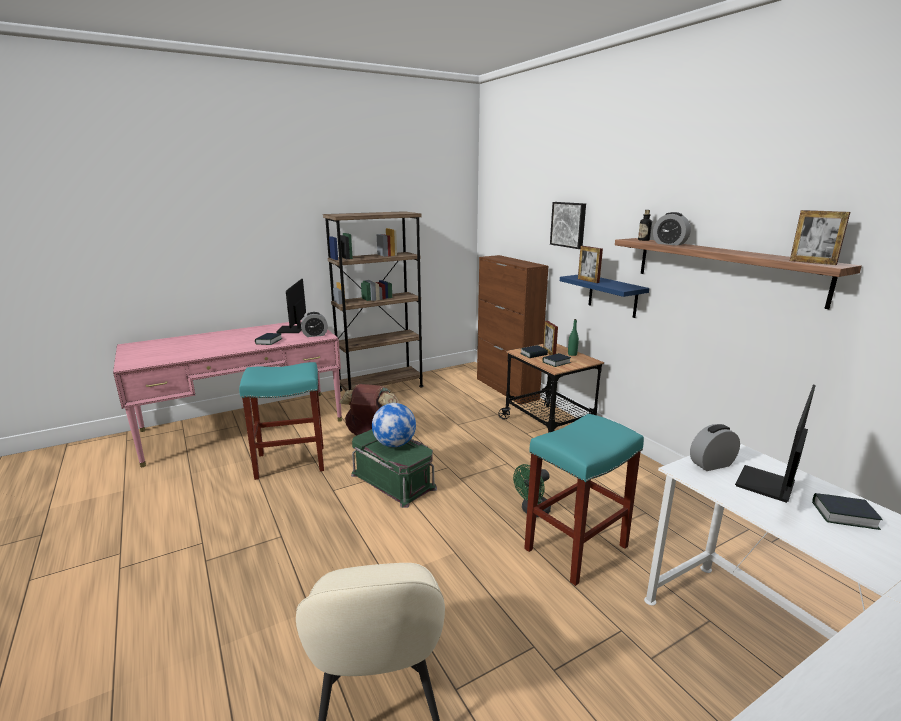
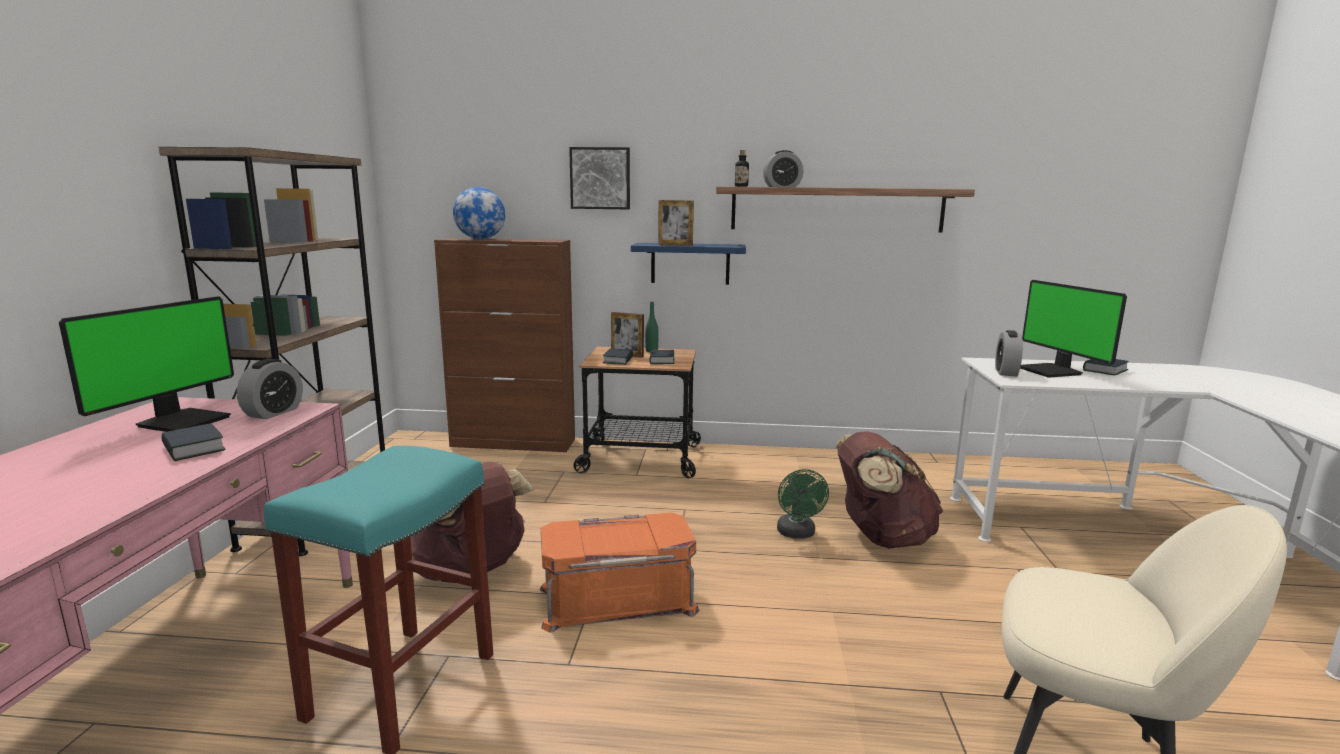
camera: 55 degrees left, 5 degrees down
(292, 330) = (183, 421): monitor -> monitor turned 105 degrees counterclockwise
(394, 444) = (616, 531): globe -> globe (480, 239)
(394, 480) = (617, 598): green storage box -> orange storage box
(576, 547) = (881, 537): turquoise stool -> brown backpack
(812, 262) = (941, 188): picture frame -> none

